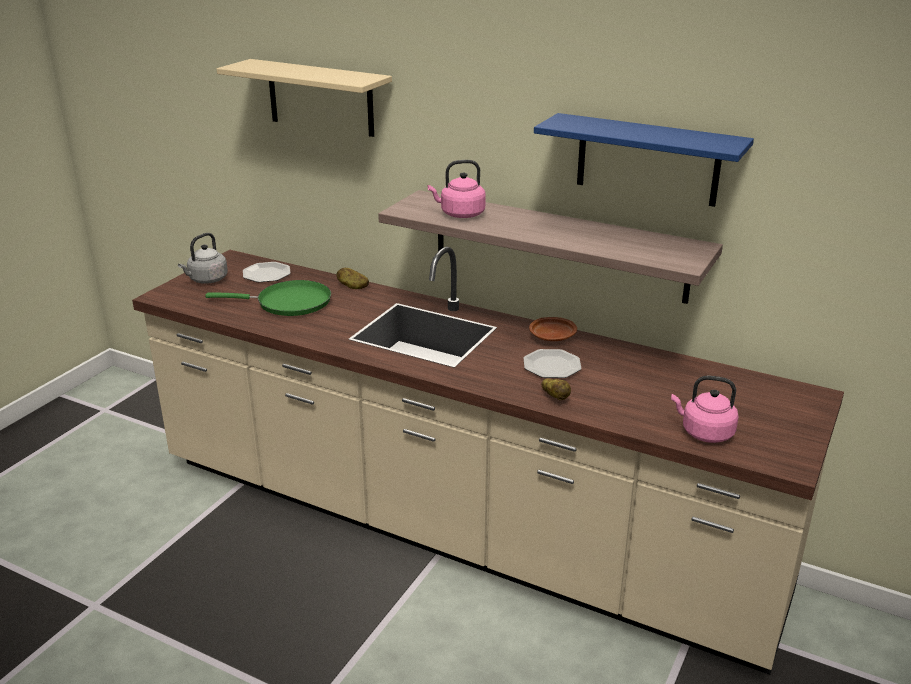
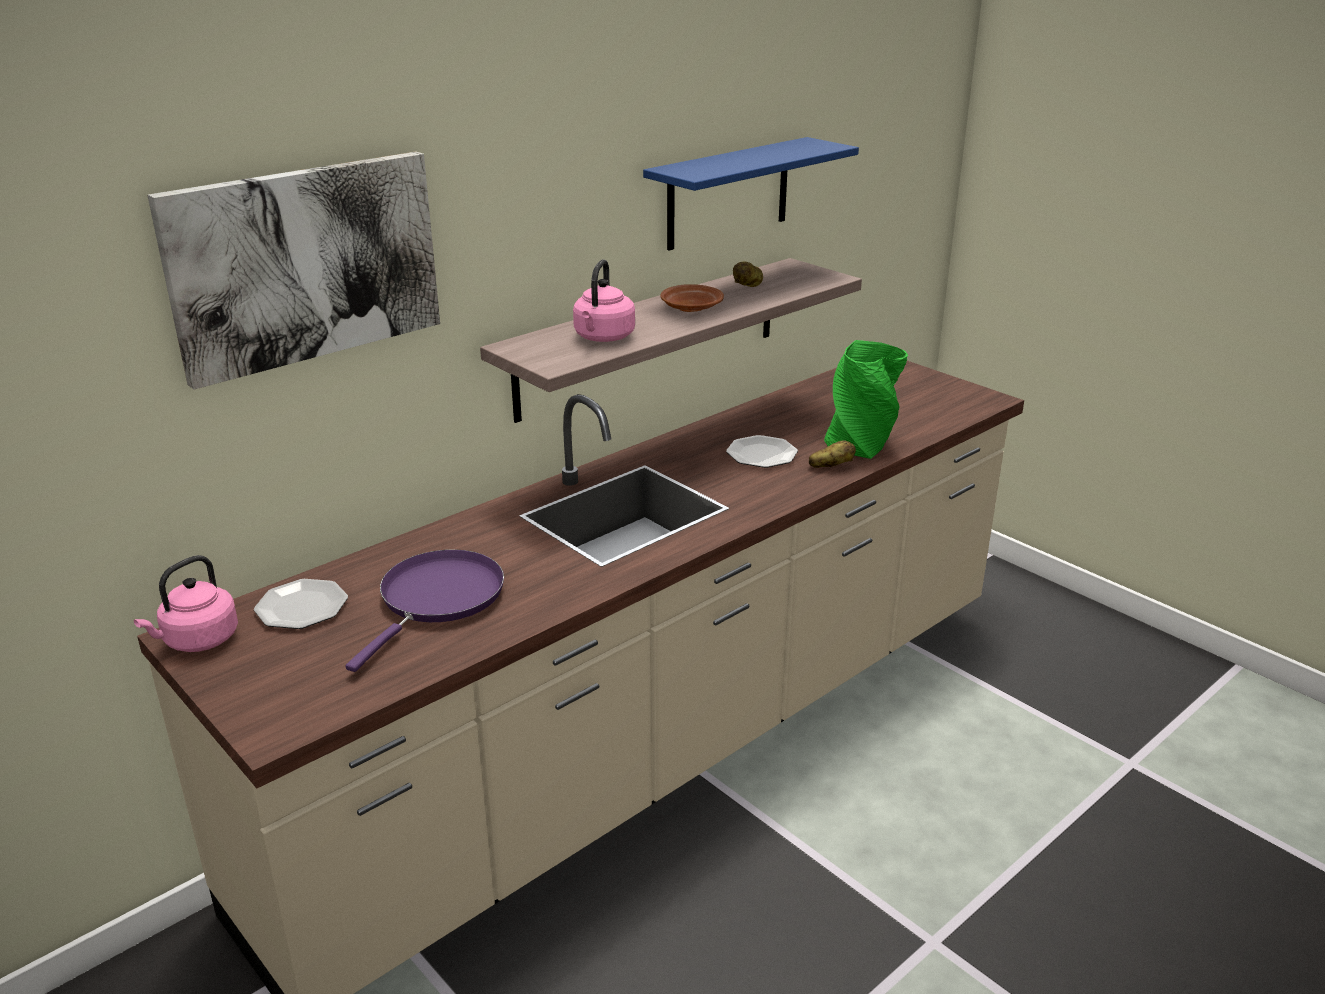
camera: 70 degrees left, 0 degrees up
(206, 280) = (257, 672): grey kettle -> none
(288, 303) = (438, 599): green frying pan -> purple frying pan
(320, 98) = (305, 264): beige shelf -> picture
(352, 287) = (433, 539): potato -> potato (748, 286)
(552, 336) = (693, 440): brown plate -> brown plate (691, 307)
(610, 406) = (861, 445): none -> green vase
(704, 433) = (927, 417): pink kettle -> pink kettle (198, 641)

